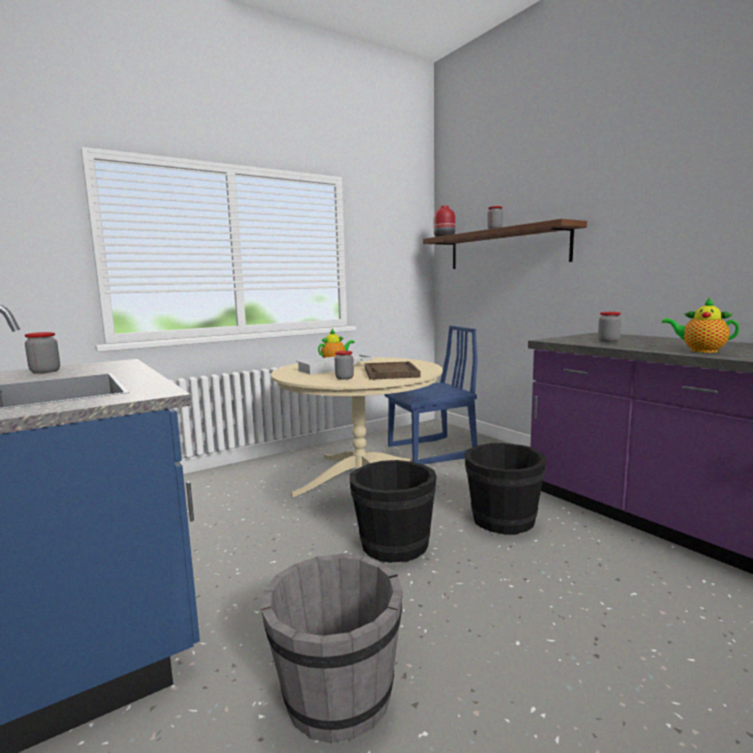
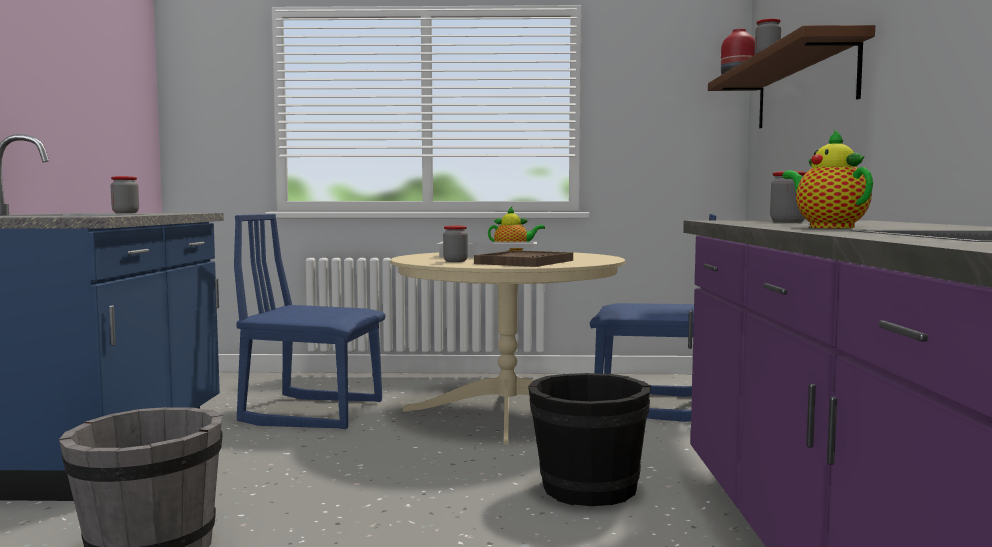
camera: 35 degrees right, 5 degrees down
(225, 517) = (314, 412): none -> blue chair
(393, 545) = (414, 473): black bucket -> none

